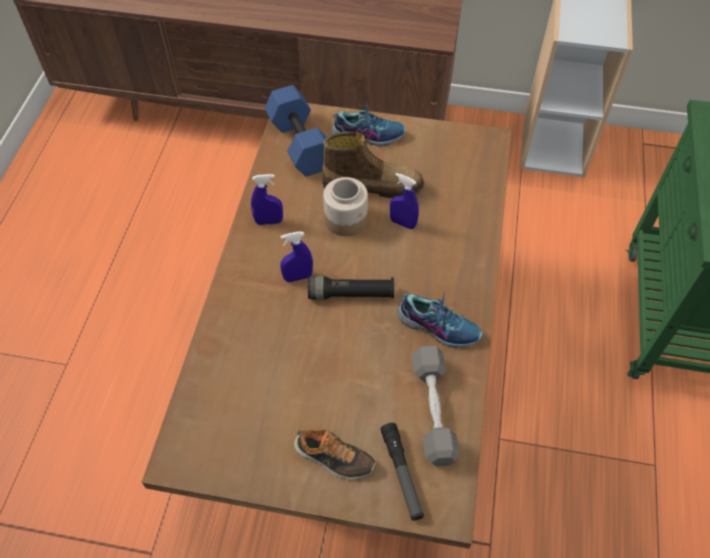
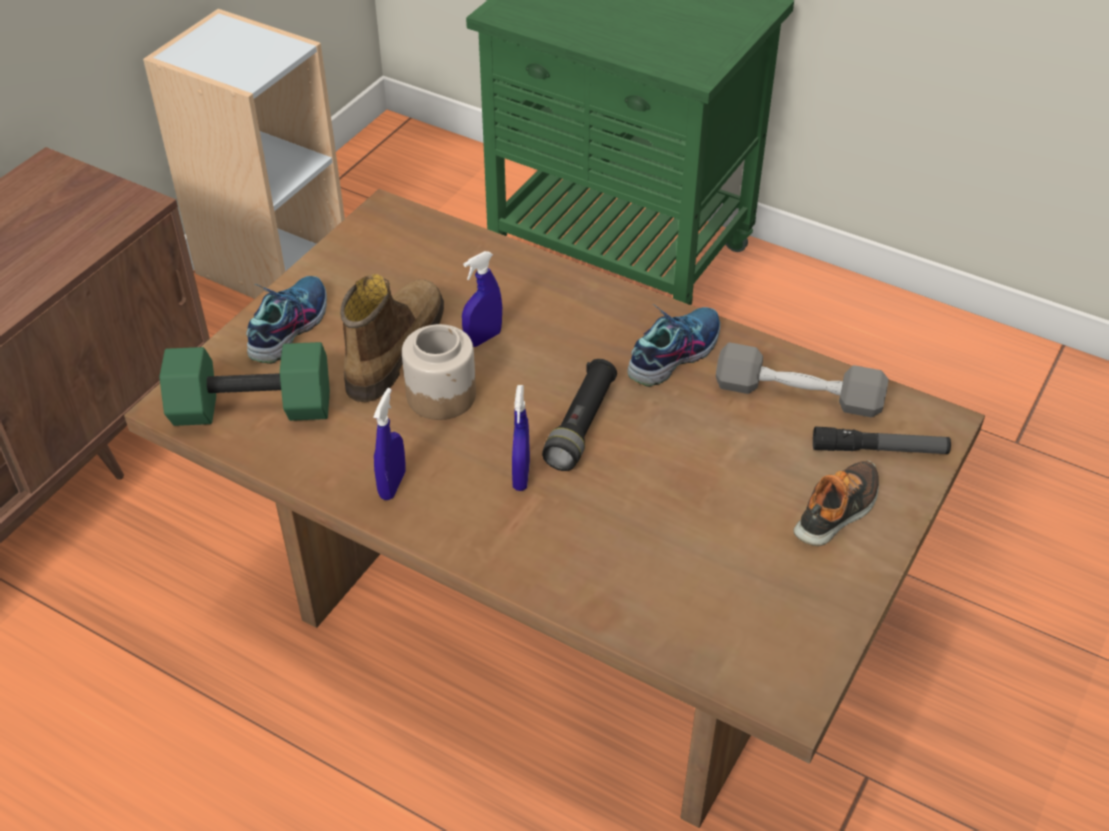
camera: 70 degrees left, 10 degrees down
(298, 144) = (250, 410): blue dumbbell -> green dumbbell

